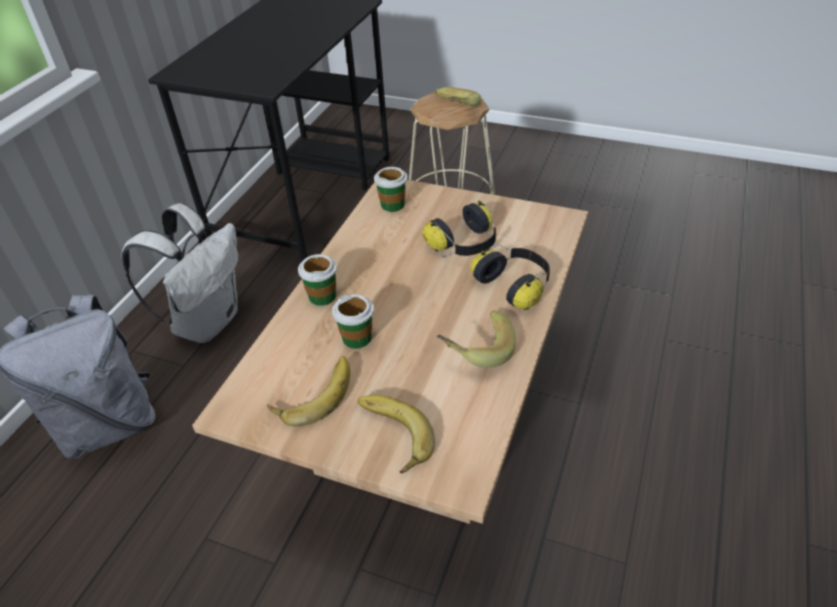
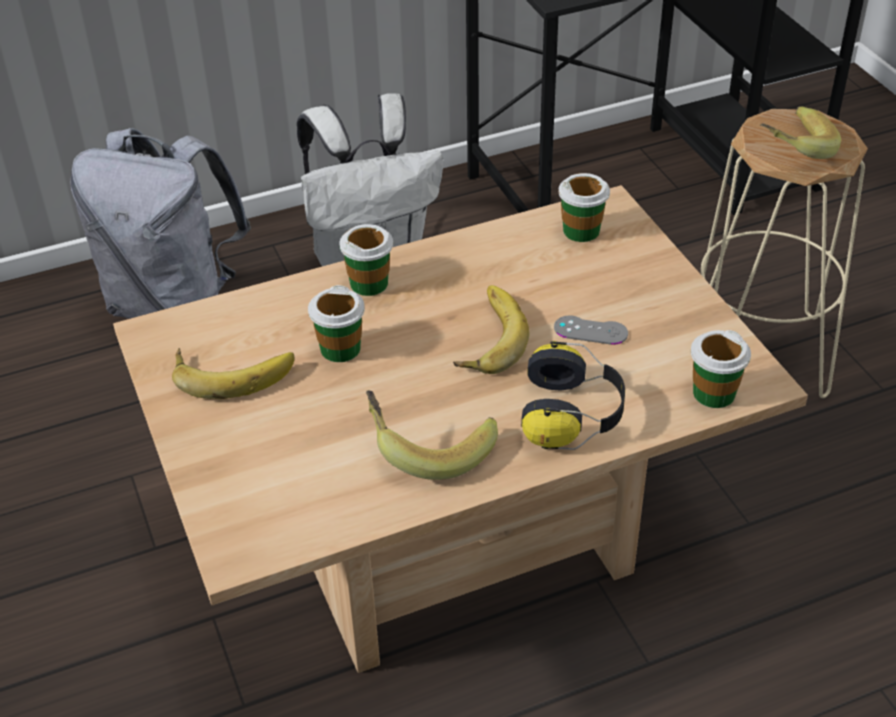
camera: 45 degrees right, 0 degrees up
(390, 435) = (239, 461): banana -> banana (486, 336)
(465, 244) = (590, 330): headphones -> grey game controller
(555, 235) = (713, 393): none -> cup

